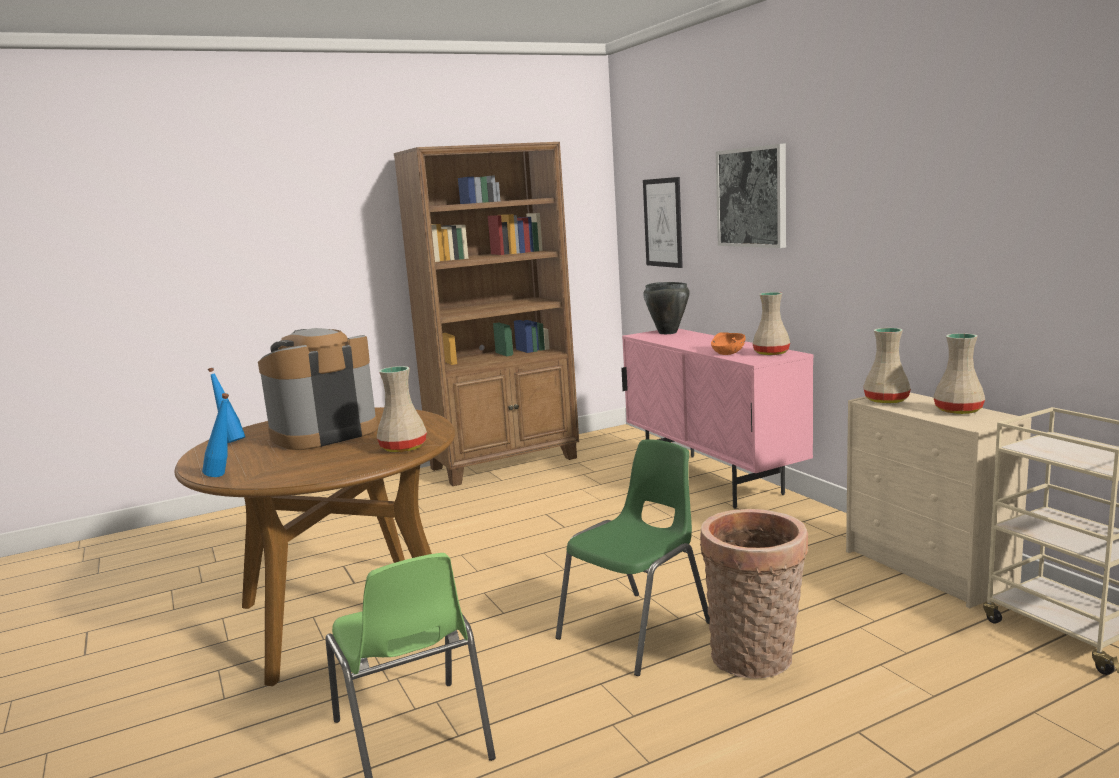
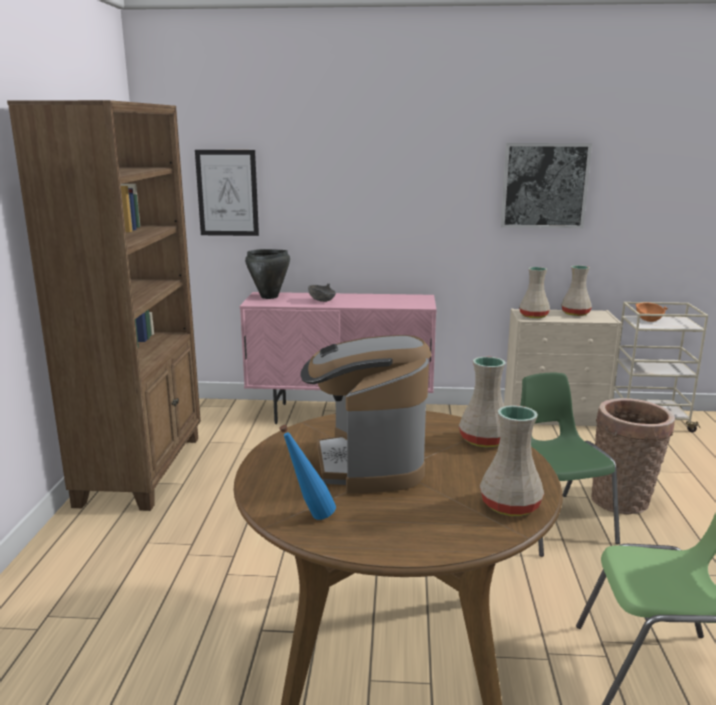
camera: 60 degrees left, 5 degrees up
(223, 476) = (473, 537): blue bottle -> none
(690, 342) = (322, 301): none -> grey bowl
(727, 354) = (387, 304): orange bowl -> orange bowl (649, 320)
(752, 197) = (358, 172): picture -> picture (544, 185)
(771, 353) = (410, 298): beige vase -> beige vase (509, 505)

